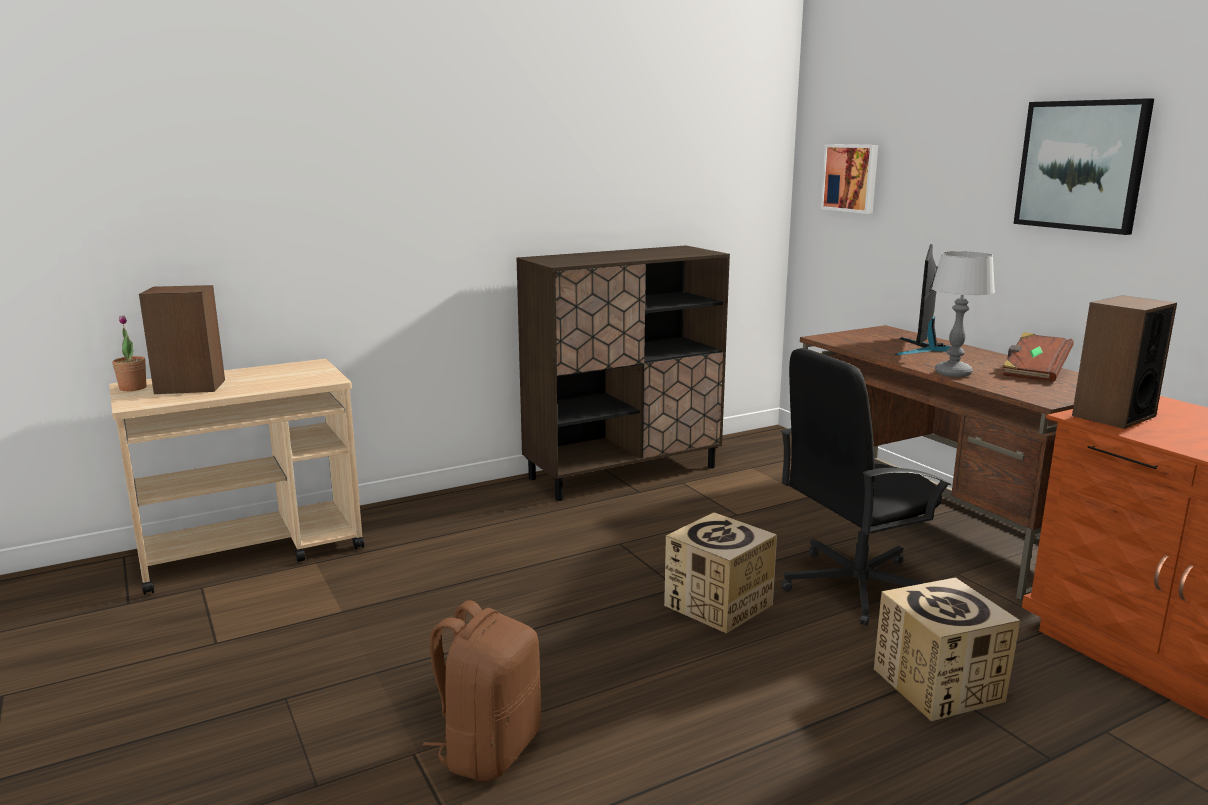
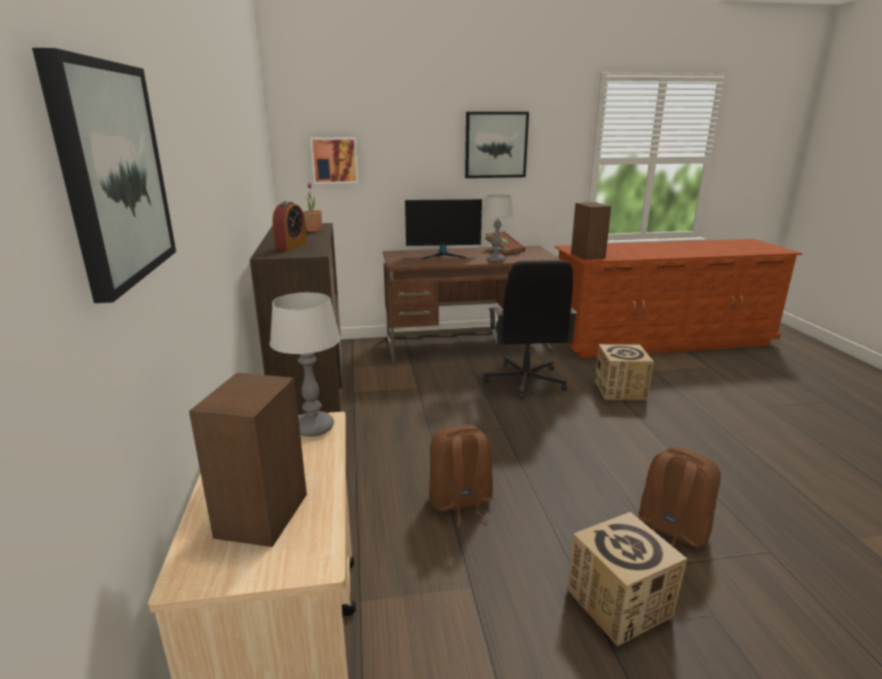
camera: 70 degrees left, 5 degrees up
(133, 388) = (214, 571): potted plant -> potted plant (313, 230)
(195, 143) = (112, 174): none -> picture
(317, 379) = (314, 427): none -> table lamp
(482, 584) = (460, 503): none -> brown backpack
(582, 257) = (291, 246): none -> alarm clock
(718, 605) = (529, 421): cardboard box -> cardboard box (619, 603)
(922, 348) = (443, 255): monitor -> monitor turned 45 degrees counterclockwise

